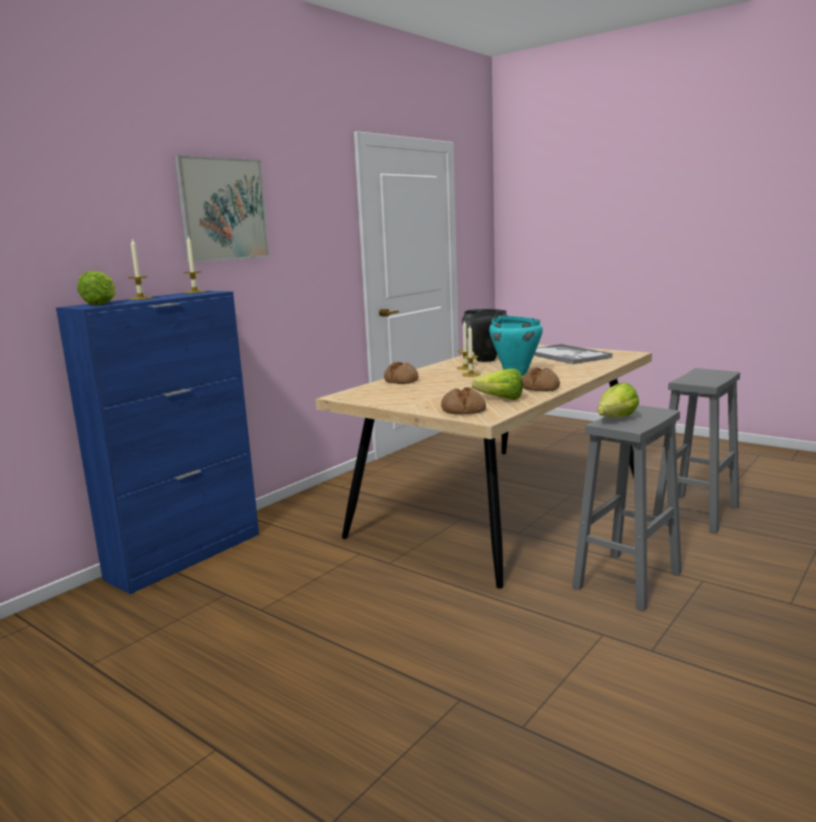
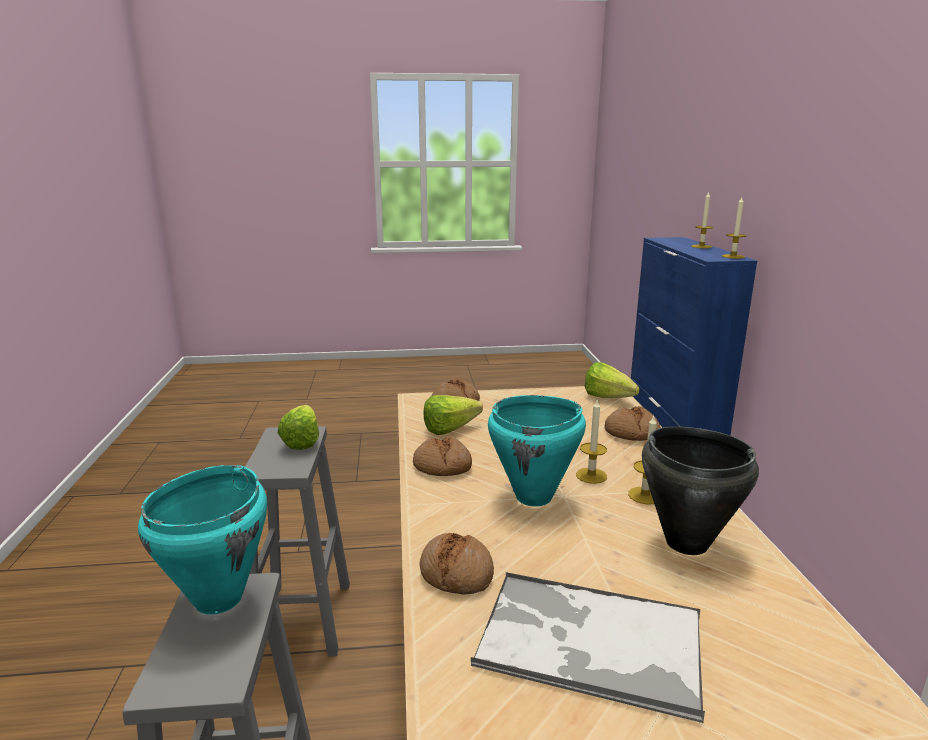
camera: 135 degrees right, 5 degrees up
(104, 303) = (679, 241): lettuce -> lettuce (611, 399)
(223, 209) = (809, 170): picture -> none
(590, 367) = (456, 573): none -> bread
(700, 380) = (220, 599): none -> turquoise cooking pot

